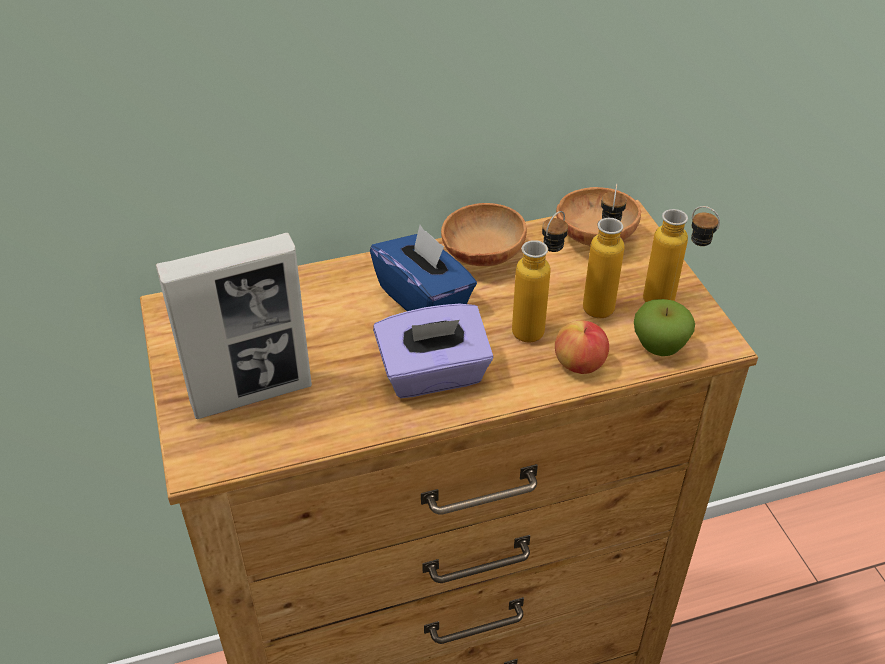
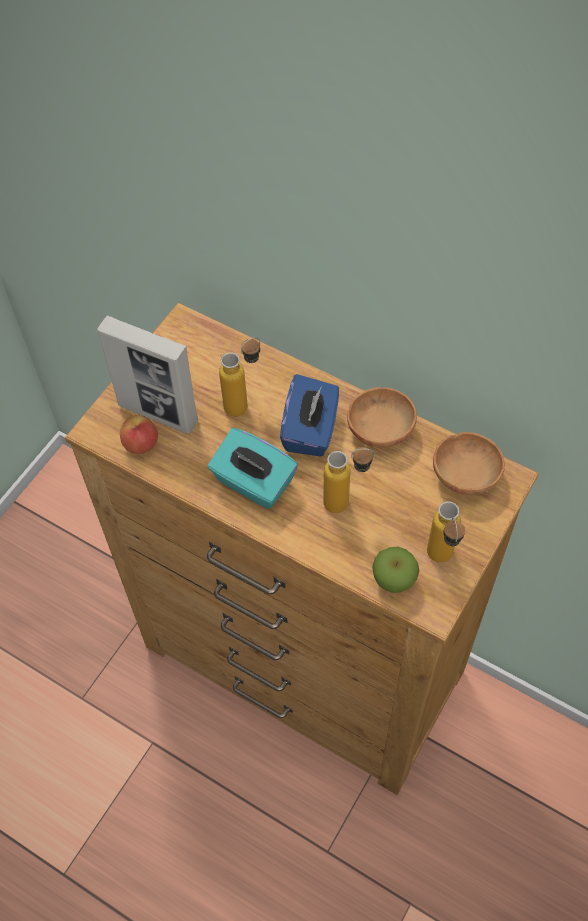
camera: 50 degrees right, 15 degrees up
(433, 375) = (253, 483): purple tissue box -> turquoise tissue box
(579, 365) = (335, 548): apple -> apple (141, 444)
(599, 300) = (405, 520): bottle -> bottle (244, 403)

